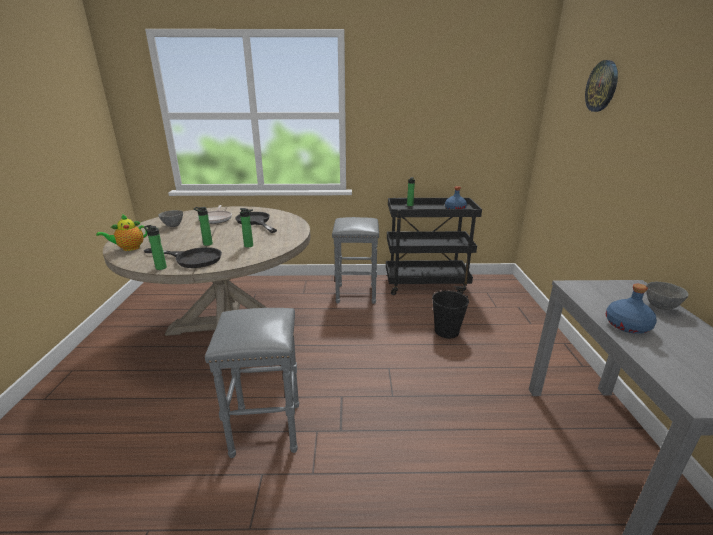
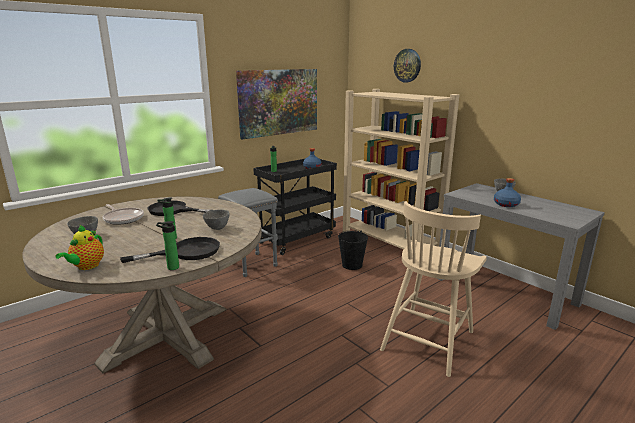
camera: 40 degrees left, 5 degrees down
(250, 246) = (217, 228): bottle -> grey bowl
(264, 430) = (320, 384): grey stool -> none
(420, 453) = (428, 339): none -> beige chair
(430, 129) = (279, 102): none -> picture
(524, 324) = (390, 243): none -> beige bookcase

